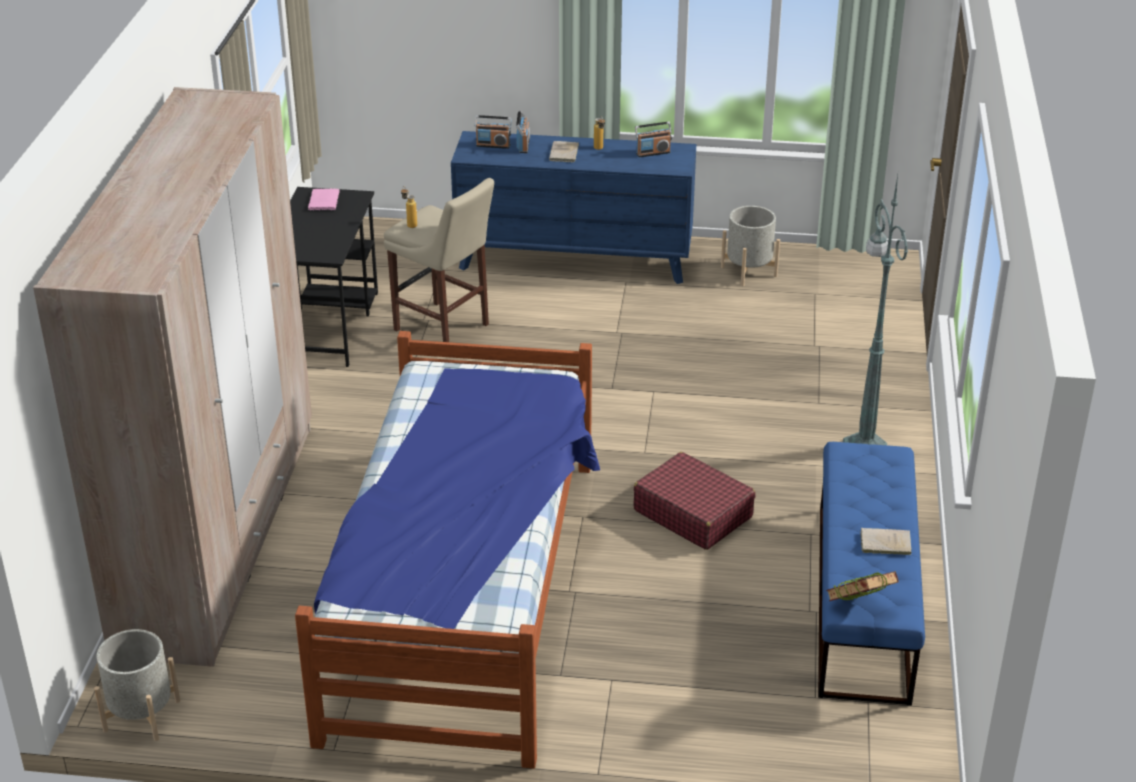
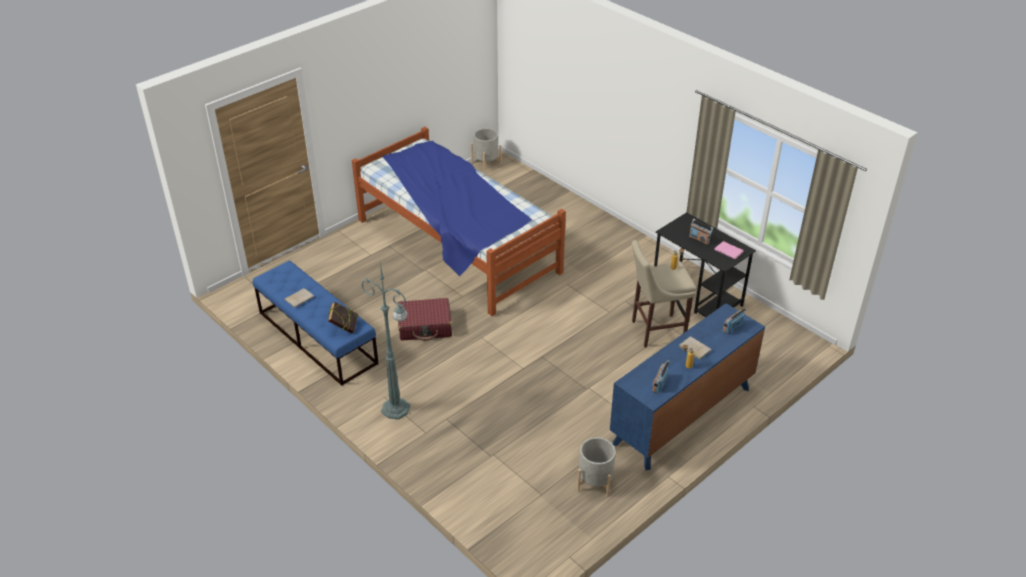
camera: 130 degrees right, 5 degrees up
(220, 535) = (563, 209): beige wardrobe -> none
(523, 145) = (721, 339): radio -> radio (699, 239)
(859, 608) = (283, 270): book -> book (344, 328)

